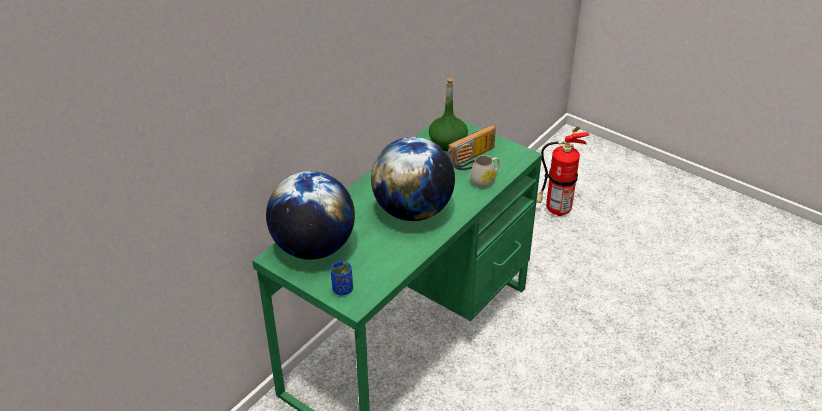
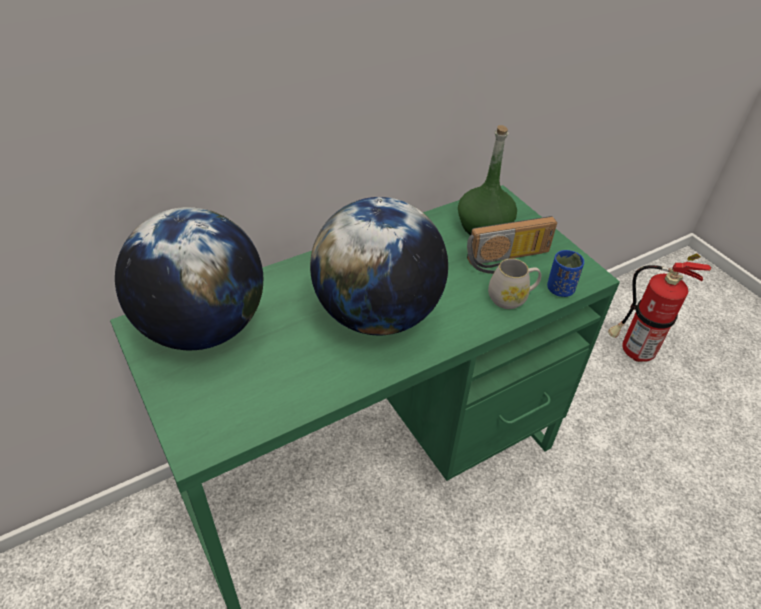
camera: 20 degrees right, 5 degrees up
(342, 289) = (195, 412): blue cup -> blue cup (560, 289)

